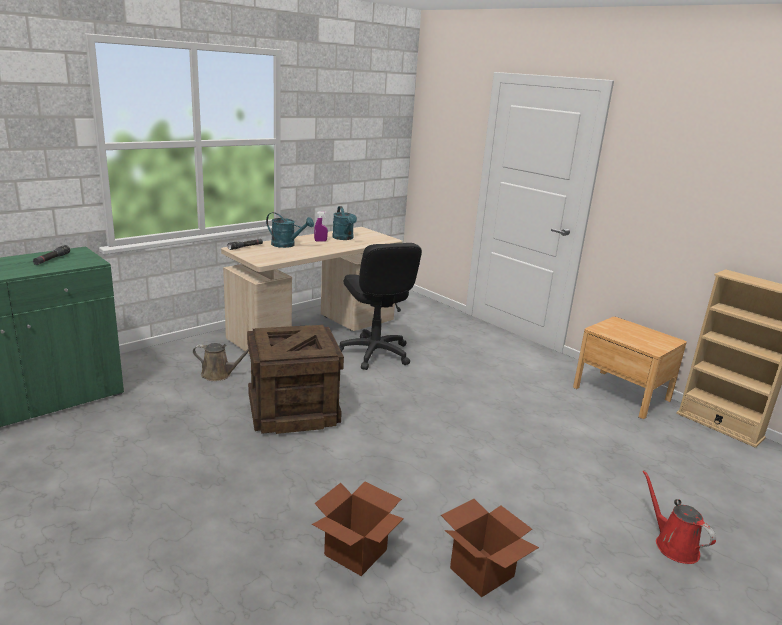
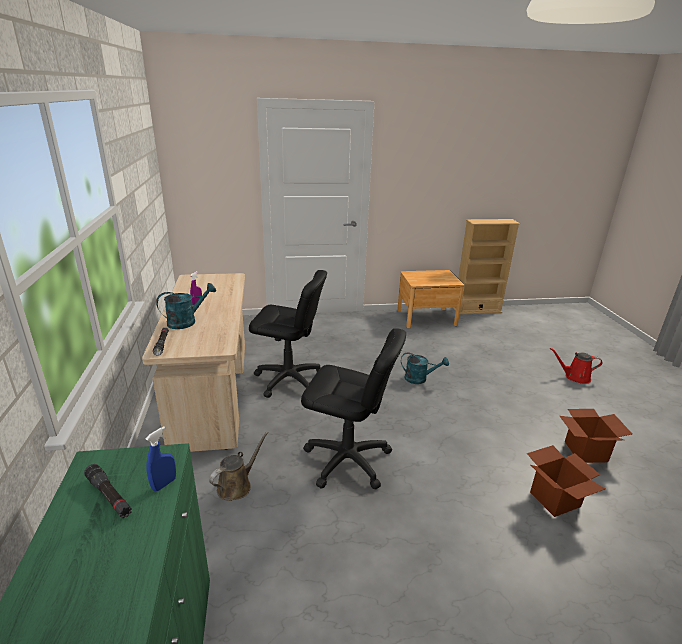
camera: 55 degrees left, 5 degrees up
(68, 266) = (164, 484): none -> blue spray bottle
(293, 411) = (347, 460): crate -> black office chair
(344, 238) = (204, 291): turquoise watering can -> turquoise watering can (420, 379)

